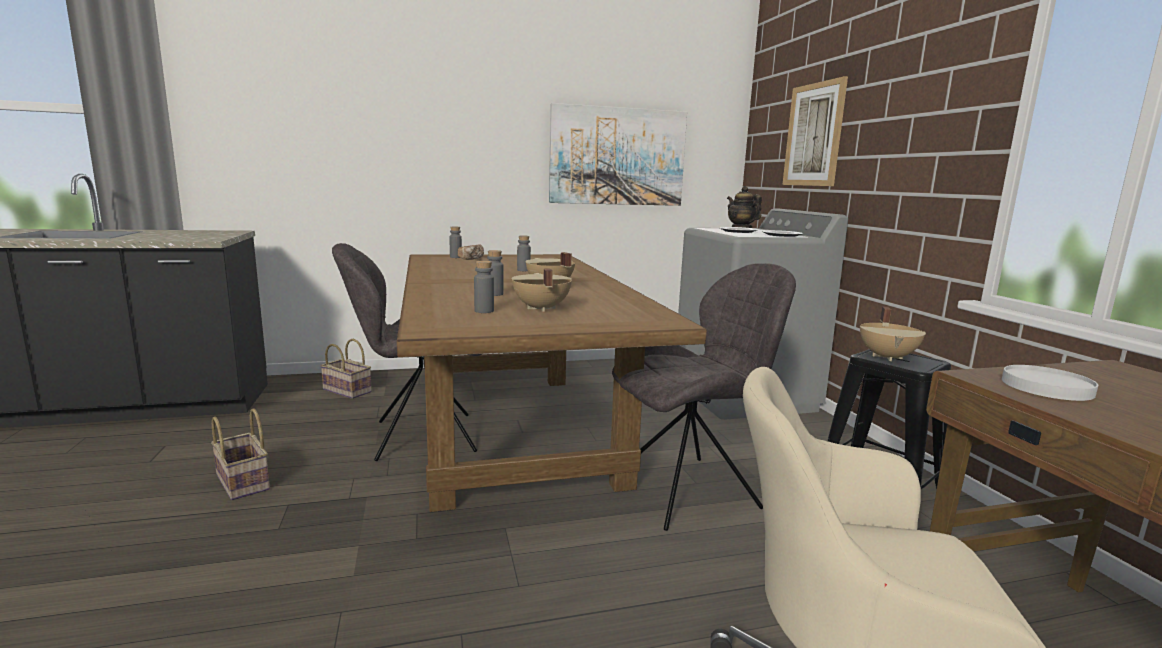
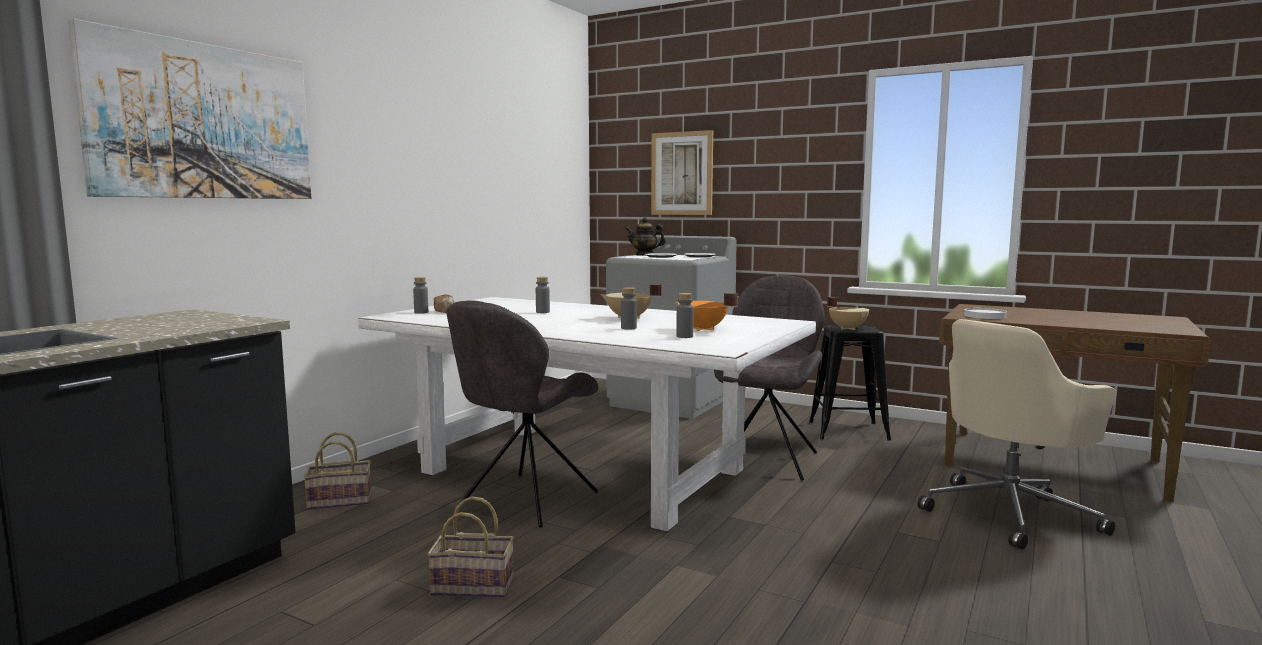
camera: 45 degrees left, 5 degrees down
(512, 429) = (582, 471): brown dining table -> white dining table
(540, 308) = (702, 329): beige cooking pot -> orange cooking pot
(617, 156) = (511, 192): picture -> picture (204, 122)

